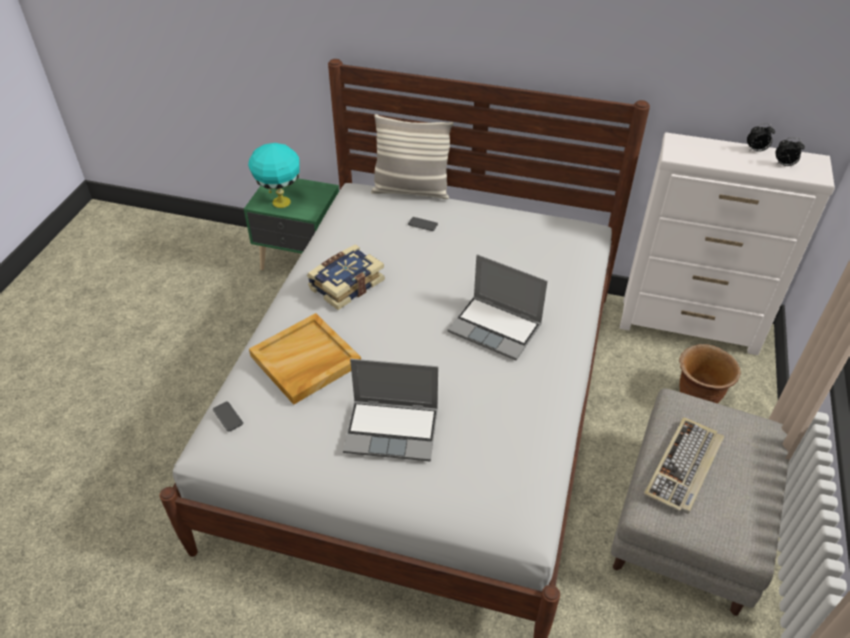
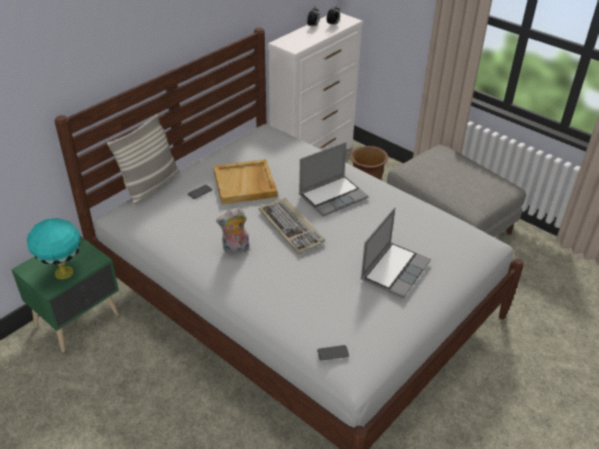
camera: 65 degrees left, 5 degrees down
(305, 361) = (303, 294): beige tray -> beige tray (245, 184)
(345, 284) = (235, 249): book -> plush toy
(684, 468) = (453, 186): keyboard -> keyboard (292, 227)

